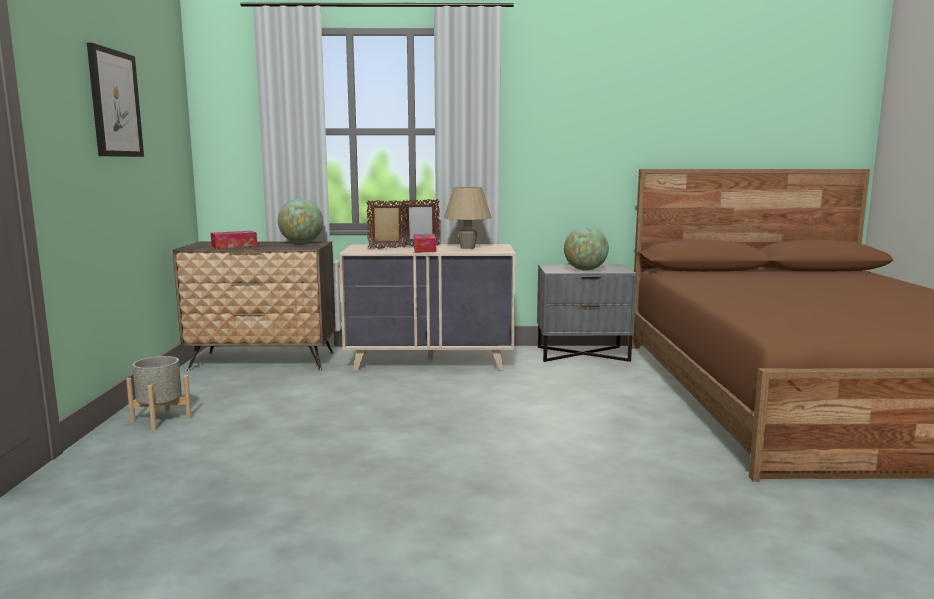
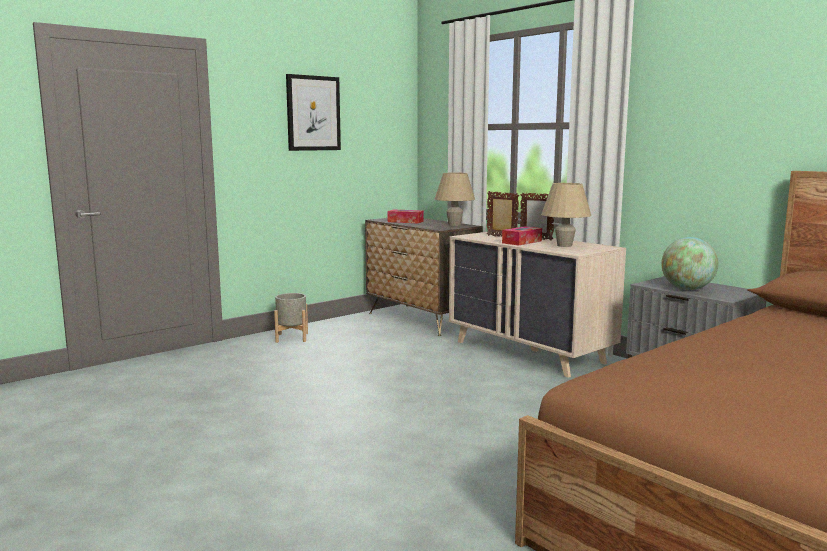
camera: 50 degrees right, 0 degrees up
(301, 243) = (454, 225): globe -> beige table lamp

